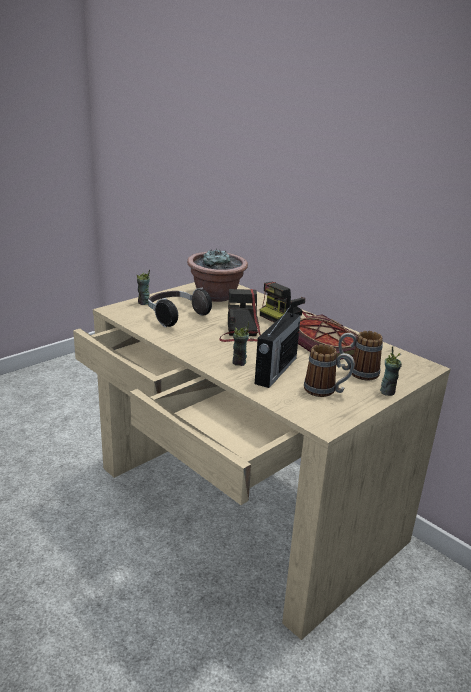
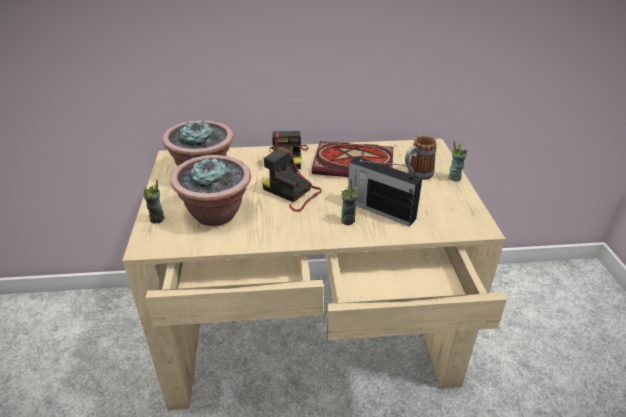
camera: 50 degrees left, 10 degrees up
(175, 317) = (216, 214): headphones -> potted plant
(275, 371) = (379, 209): radio -> radio turned 150 degrees clockwise
(326, 391) = (432, 202): mug -> none

